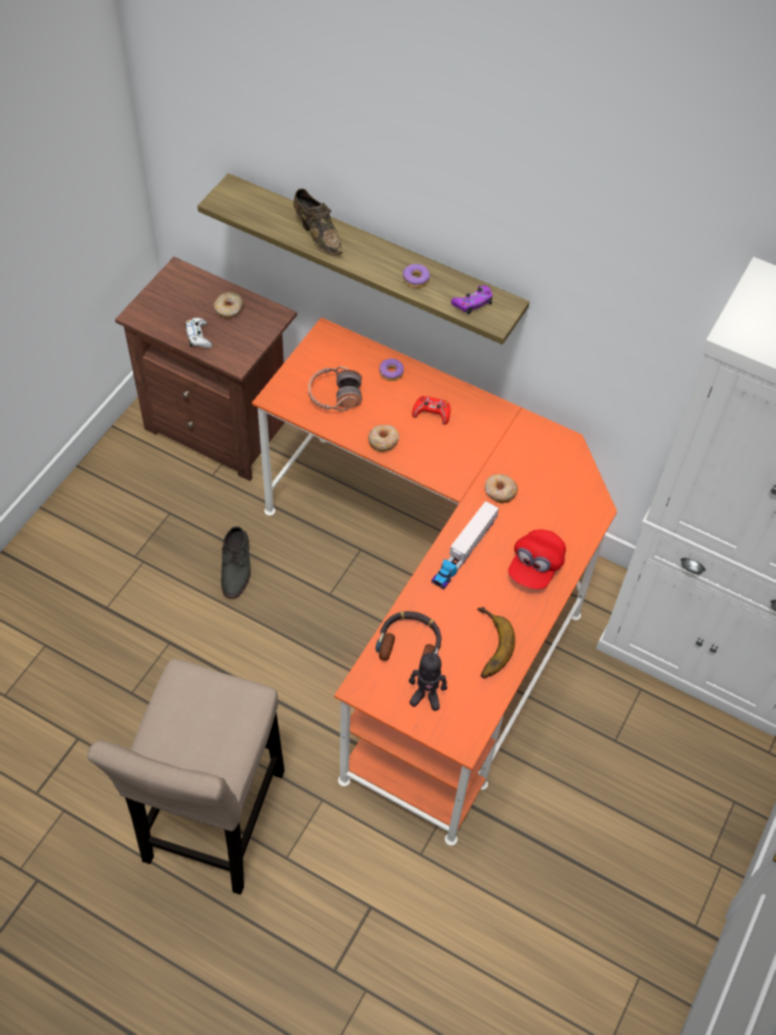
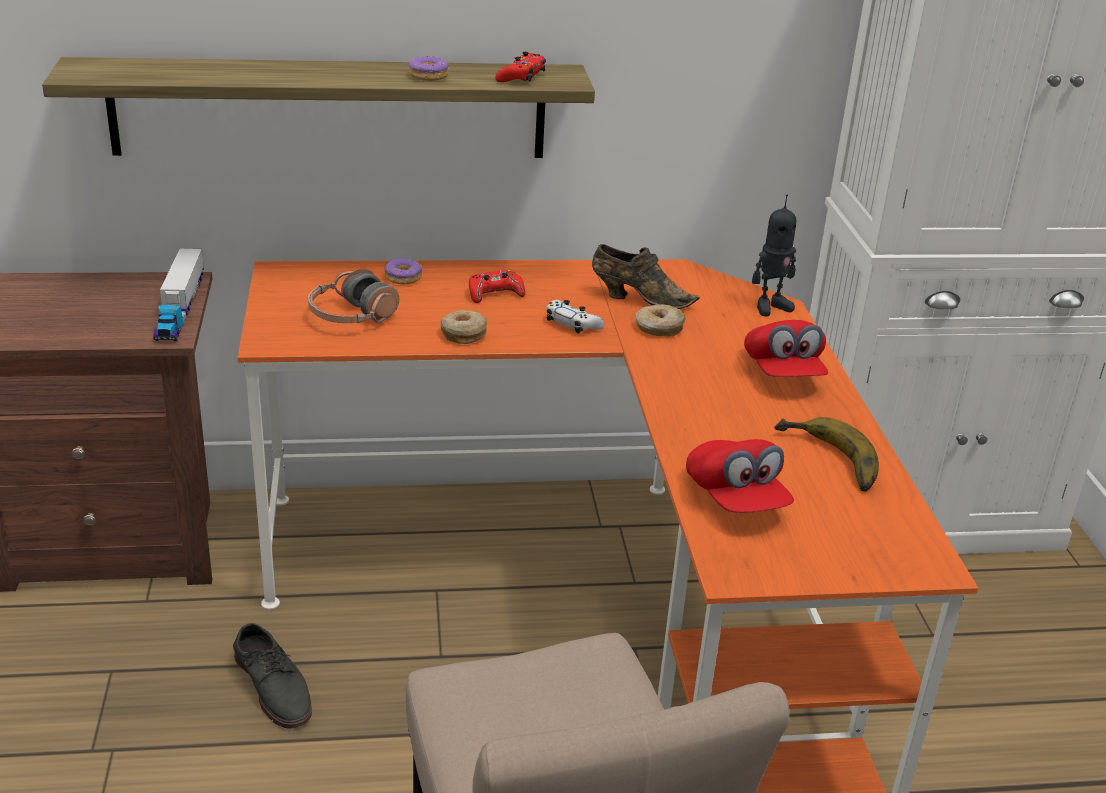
camera: 35 degrees left, 25 degrees down
(198, 337) = (85, 329): white game controller -> white game controller (572, 324)
(229, 309) = (108, 294): donut -> none
(317, 234) = (252, 72): brown shoe -> brown shoe (639, 299)
(410, 644) = (736, 499): headphones -> red cap
(426, 697) = (826, 542): toy robot -> toy robot (770, 307)
(464, 551) = (686, 390): toy truck -> toy truck (180, 308)
(472, 303) = (521, 76): purple game controller -> red game controller

